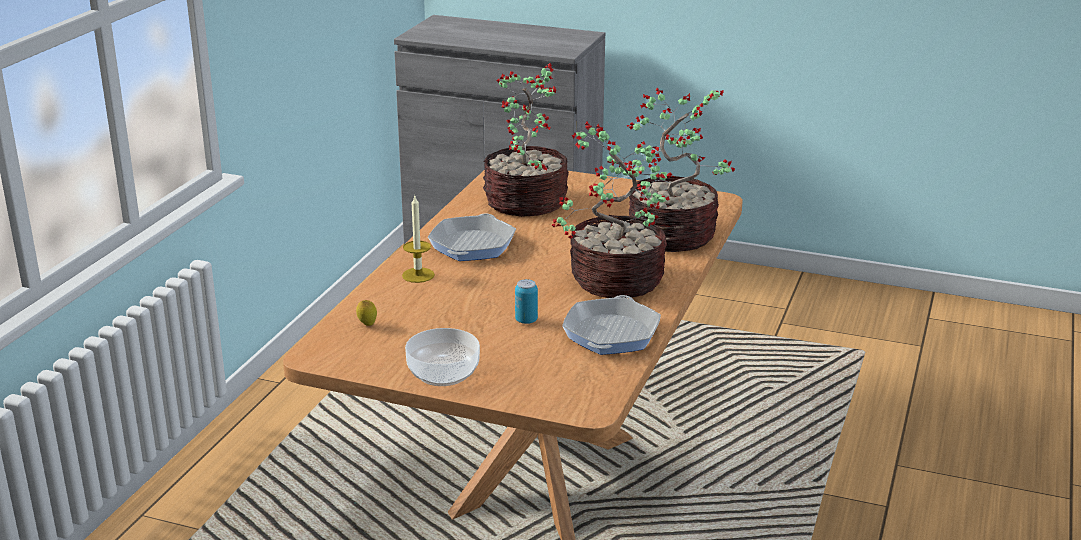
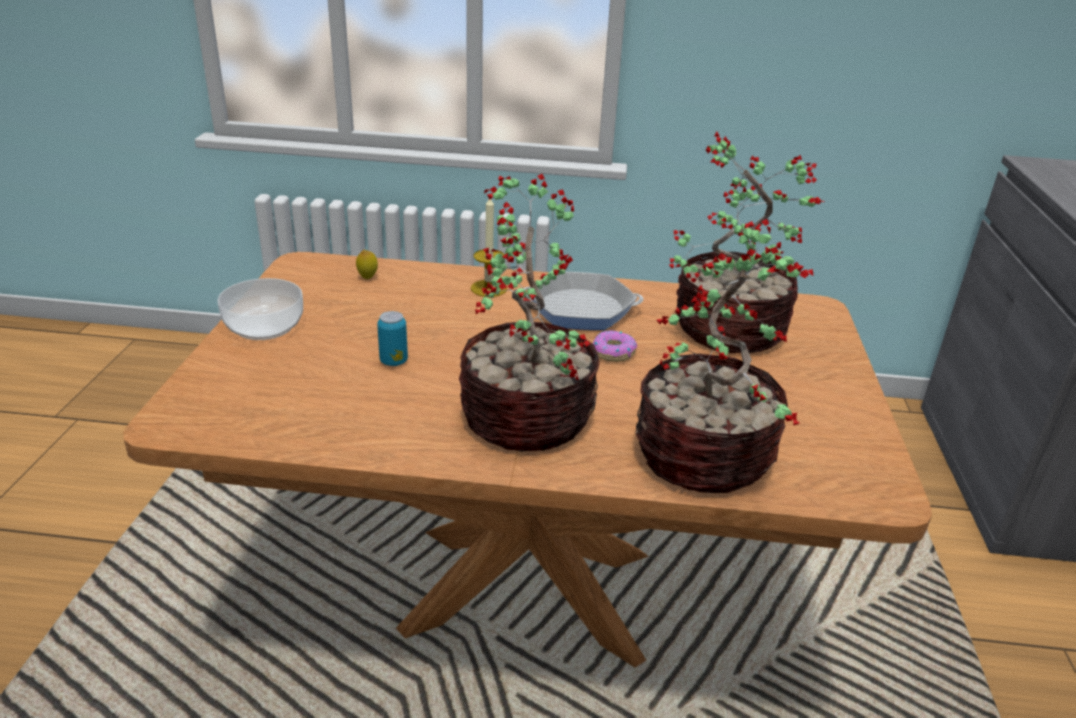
camera: 75 degrees right, 5 degrees up
(543, 243) = (613, 352): none -> donut
(611, 334) = (366, 424): frying pan -> none

